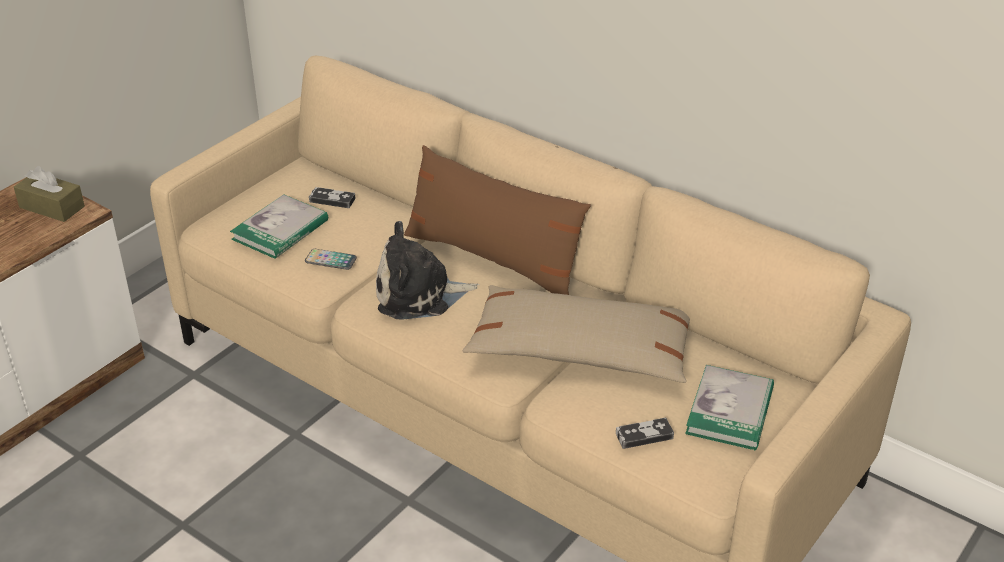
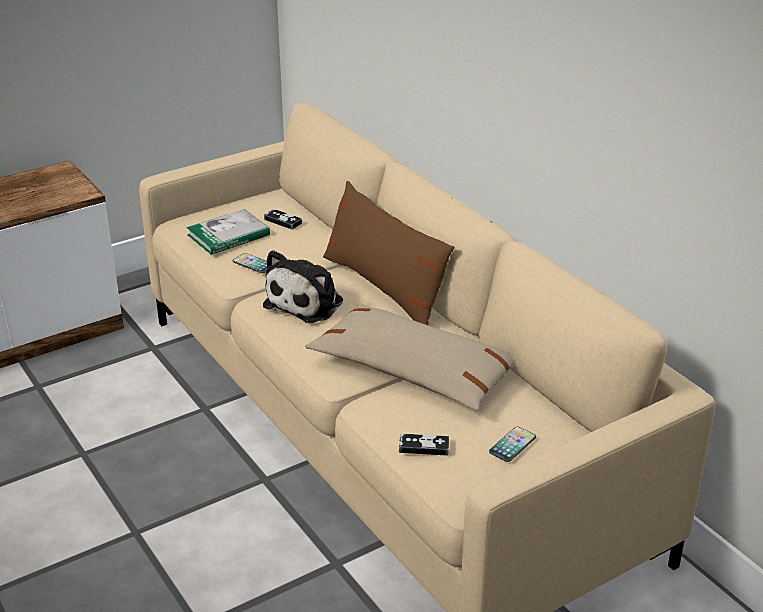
camera: 20 degrees right, 5 degrees down
(52, 207) = (64, 185): brown tissue box -> none
(419, 294) = (307, 302): plush toy -> plush toy turned 75 degrees counterclockwise
(730, 411) = (512, 445): book -> phone

